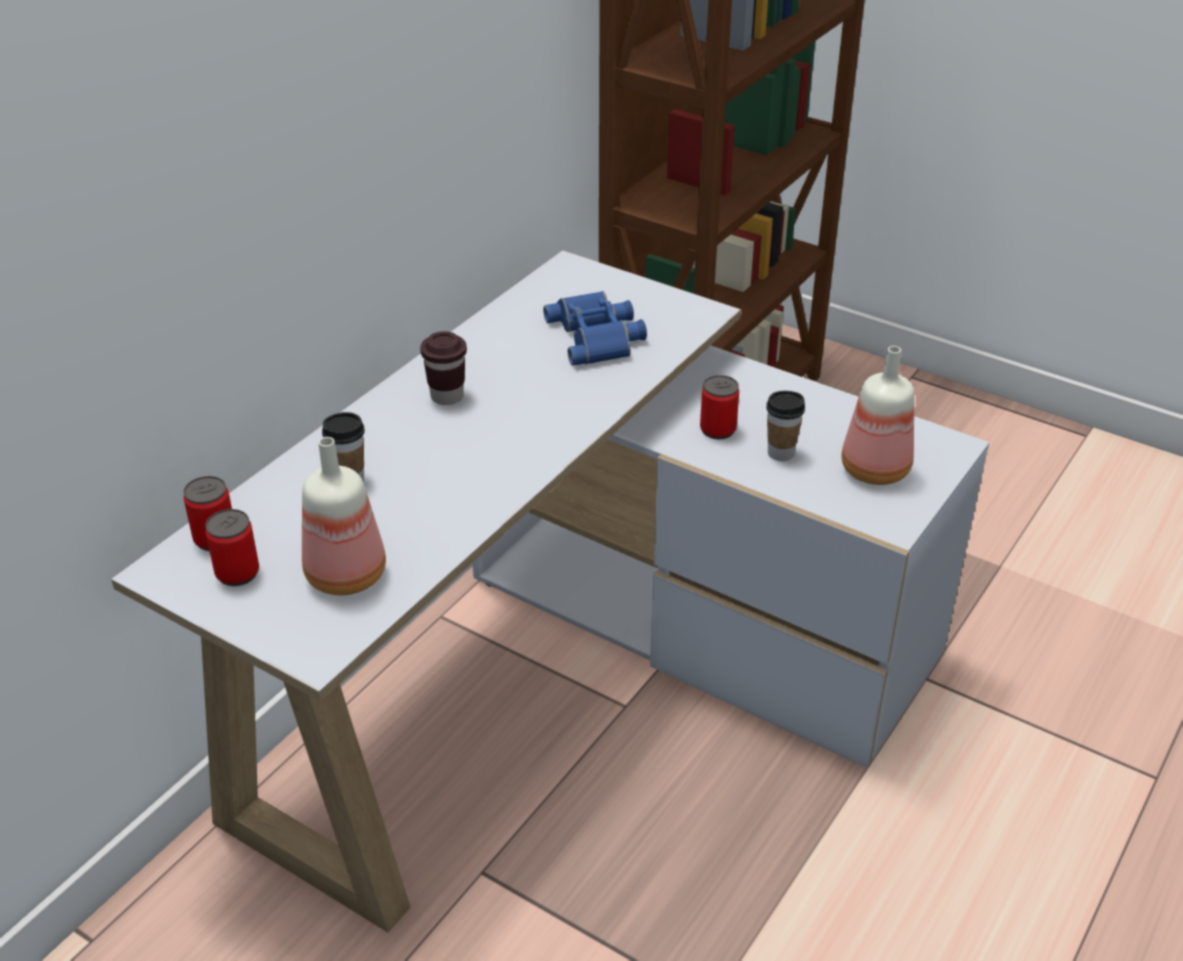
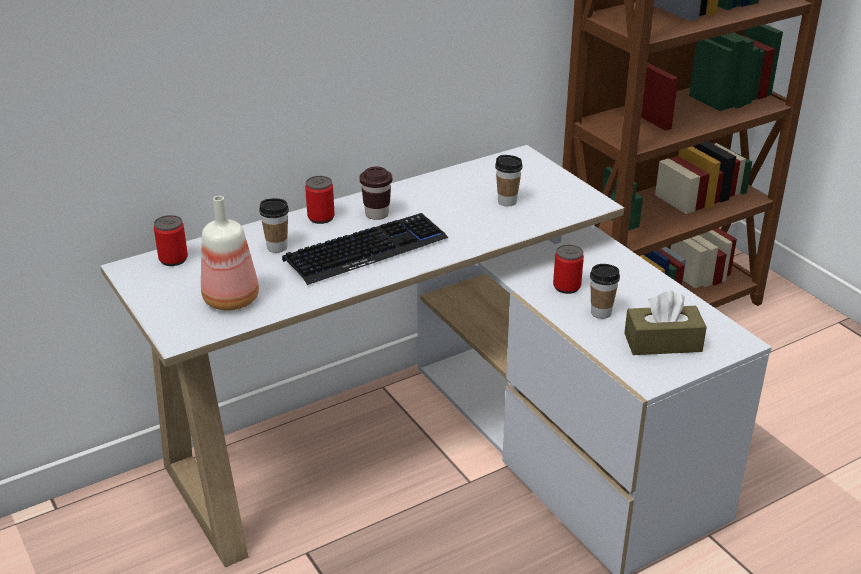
camera: 25 degrees right, 5 degrees down
(237, 573) = (170, 281): can -> can (321, 217)
(472, 452) = (366, 250): none -> keyboard
(598, 336) = (507, 202): blue binoculars -> cup
(874, 471) = (662, 342): bottle -> brown tissue box

